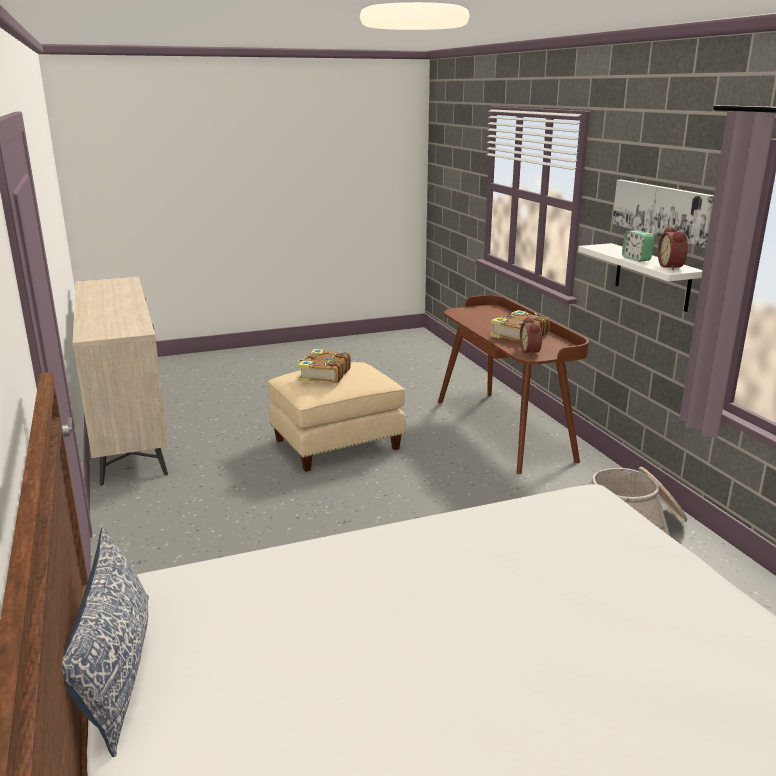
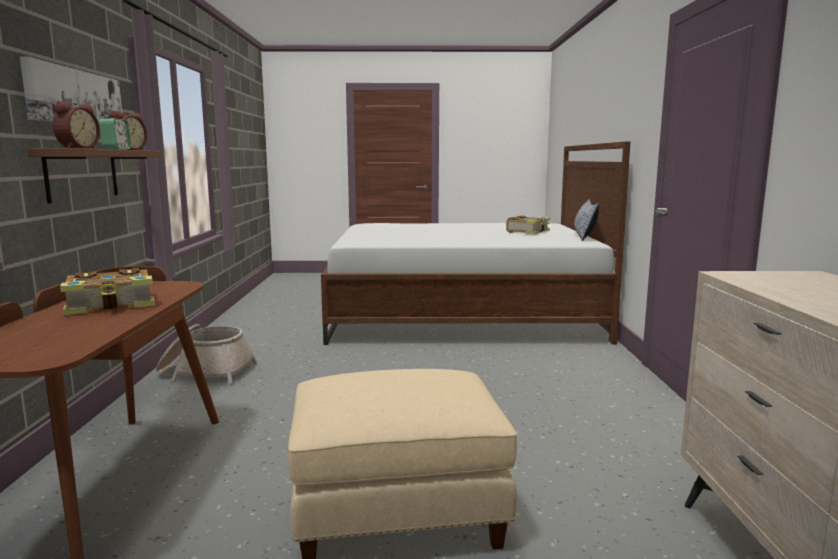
camera: 160 degrees left, 10 degrees down
(324, 375) = (418, 382): book -> book (528, 232)
(531, 351) = (166, 287): alarm clock -> alarm clock (77, 148)
(652, 277) = (82, 174): white shelf -> brown shelf

